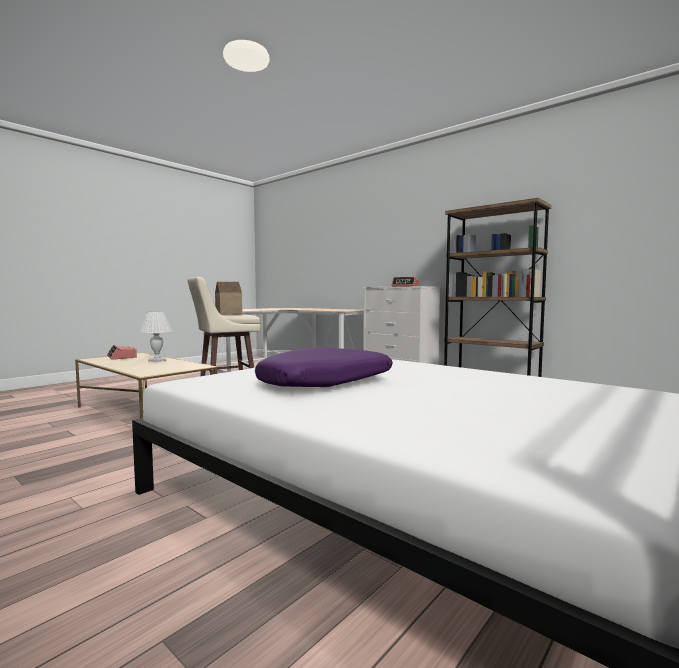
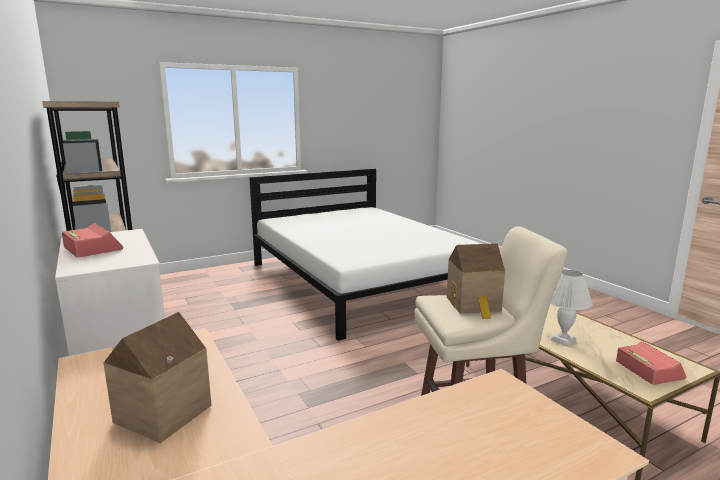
camera: 160 degrees left, 10 degrees up
(320, 309) = (159, 413): none -> toy house
(326, 383) = (394, 235): purple pillow -> none

